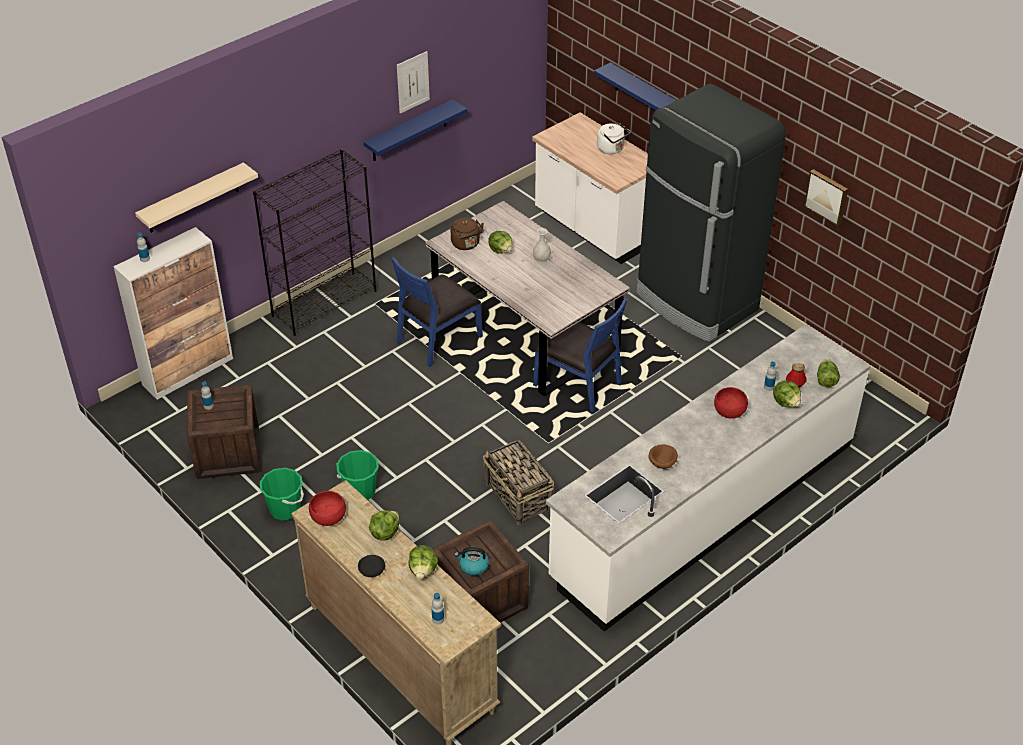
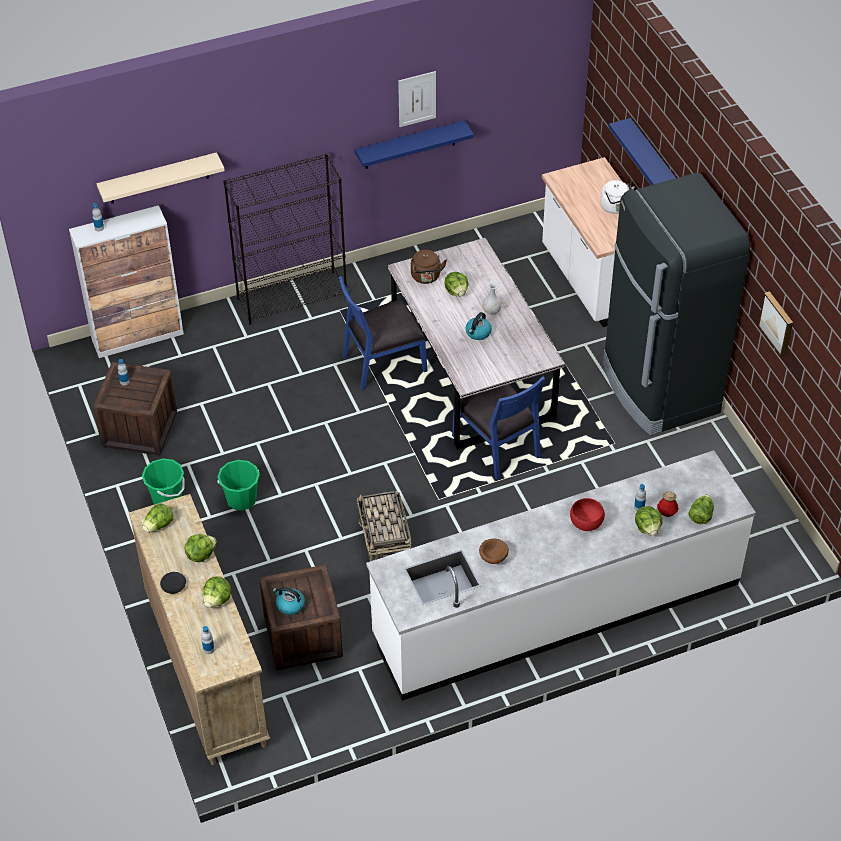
camera: 20 degrees right, 5 degrees up
(328, 517) = (158, 525): red bowl -> lettuce
(538, 280) = (478, 333): none -> kettle

